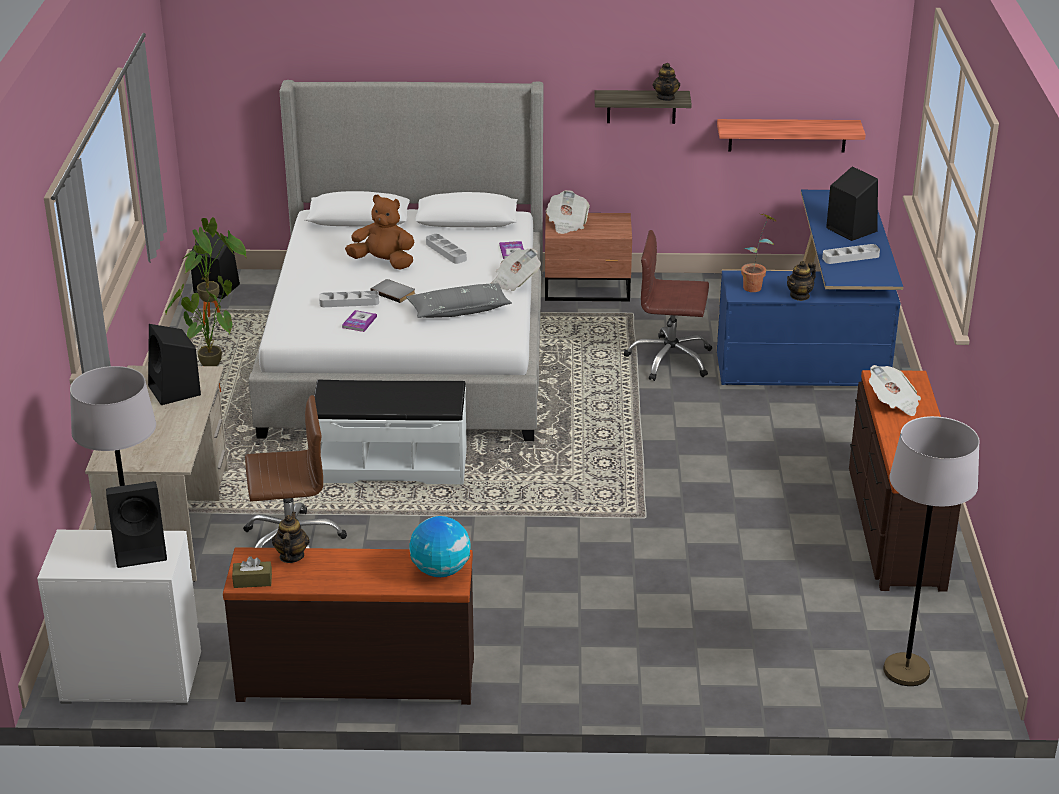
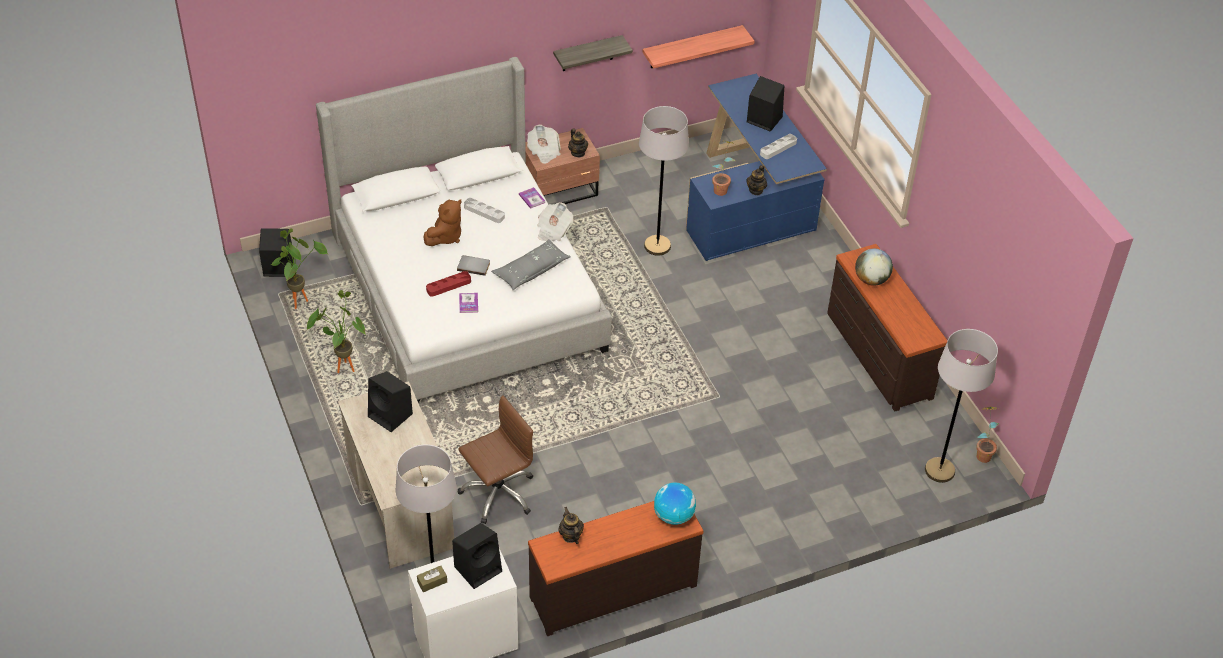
camera: 25 degrees left, 15 degrees up
(252, 581) = (559, 565): brown tissue box -> brown tissue box (432, 582)
(349, 302) = (448, 285): grey tray -> red tray
(383, 262) = (445, 236): brown plush toy -> brown plush toy turned 135 degrees clockwise
(391, 465) = (523, 402): white bench -> none
(666, 97) = (610, 47): teapot -> teapot (578, 153)
(670, 360) = (657, 246): brown office chair -> grey floor lamp
(893, 403) = (871, 280): newspaper -> globe
(984, 668) = (982, 453): none -> potted plant

